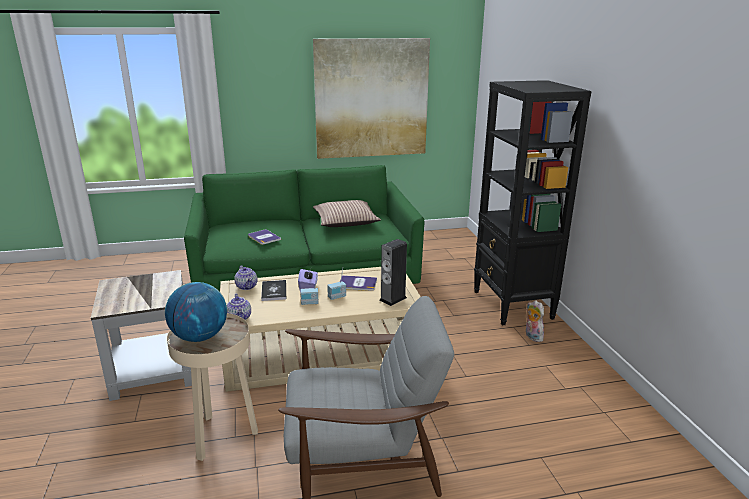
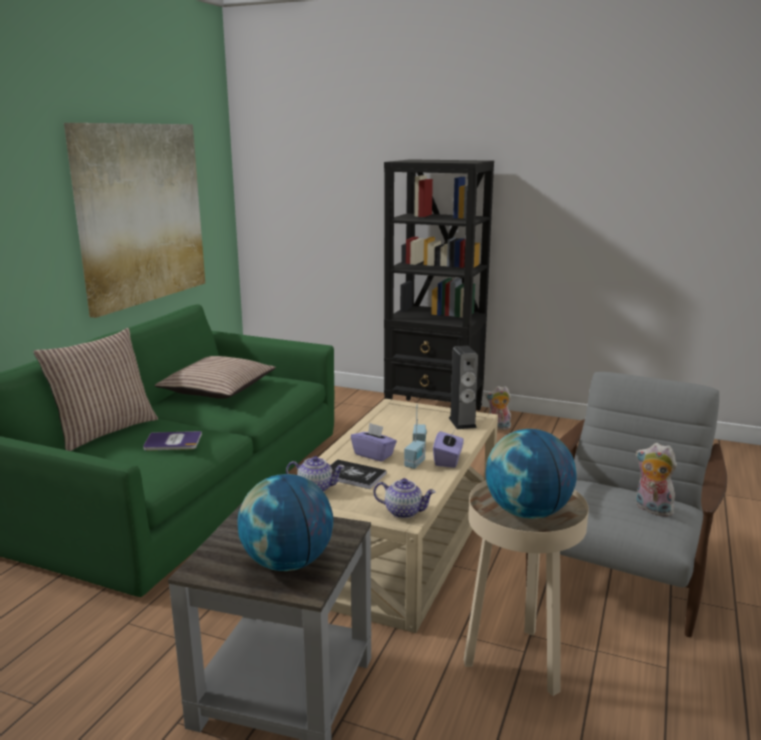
camera: 55 degrees left, 5 degrees down
(127, 298) = (287, 563): none -> globe
(260, 221) = (105, 430): none -> pillow
(324, 311) = (448, 460): none -> purple tissue box
(342, 408) = (651, 509): none -> plush toy
(357, 284) = (400, 429): book -> none

